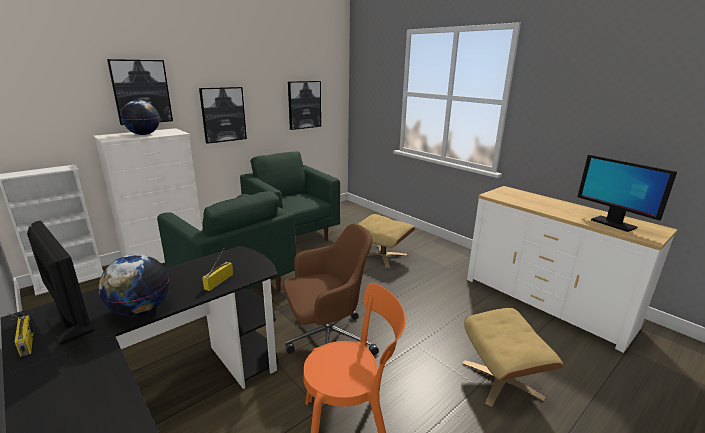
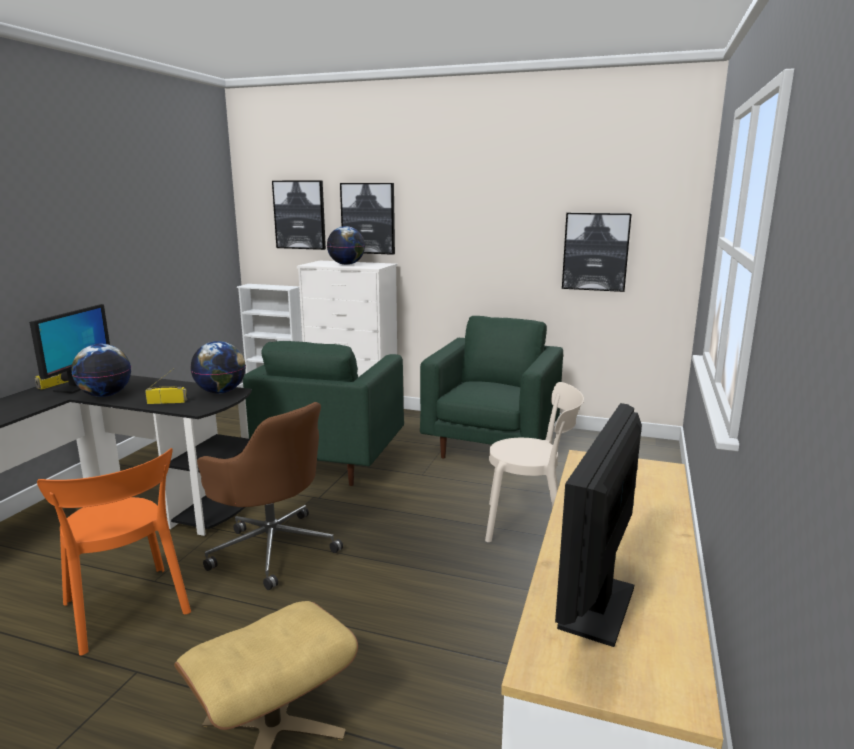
camera: 60 degrees right, 5 degrees down
(223, 114) = (458, 253): picture -> picture (300, 215)
(229, 257) = (221, 392): none -> globe
(383, 256) = (531, 524): beige ottoman -> beige chair

